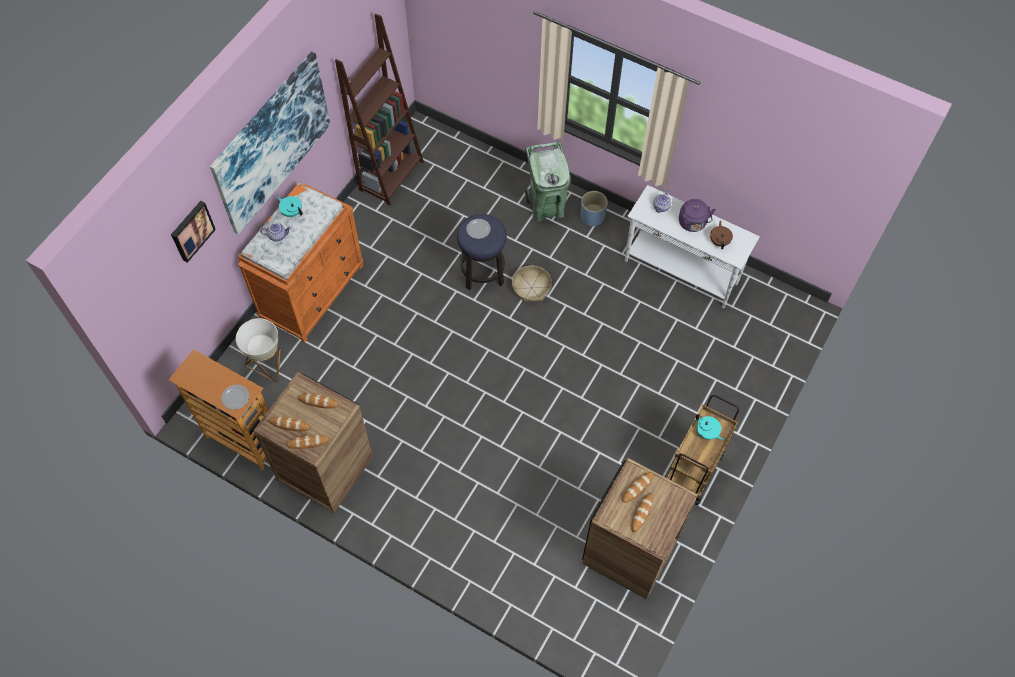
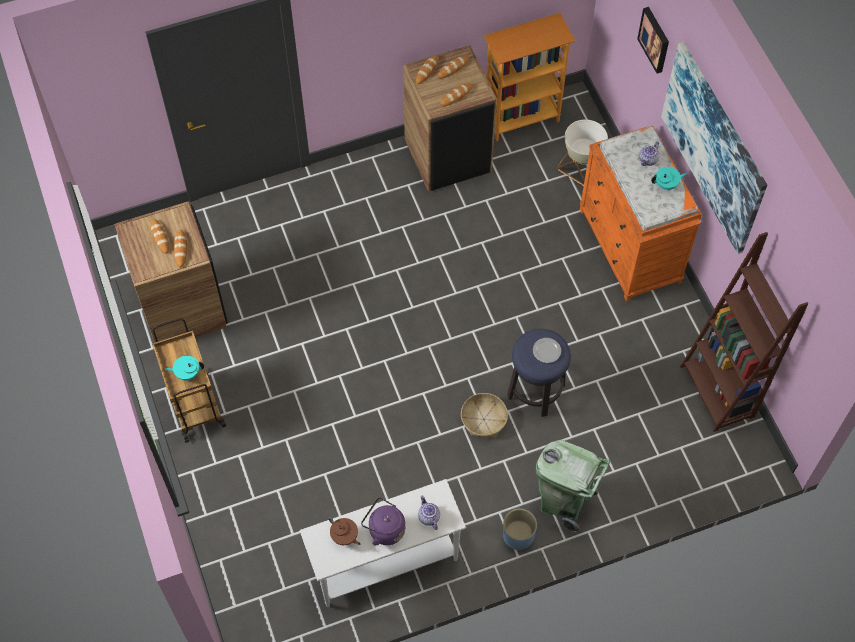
camera: 130 degrees right, 0 degrees up
(235, 398) = (505, 42): plate -> none

